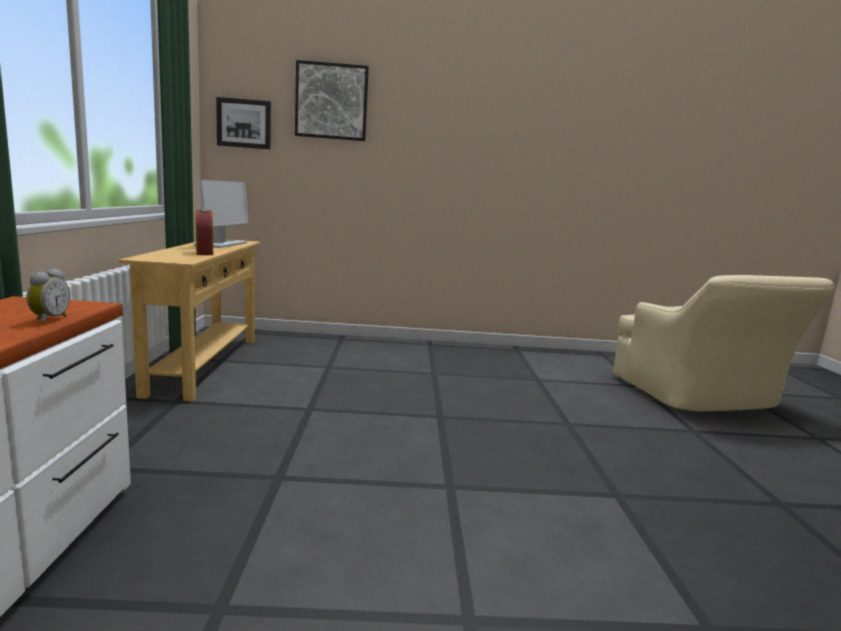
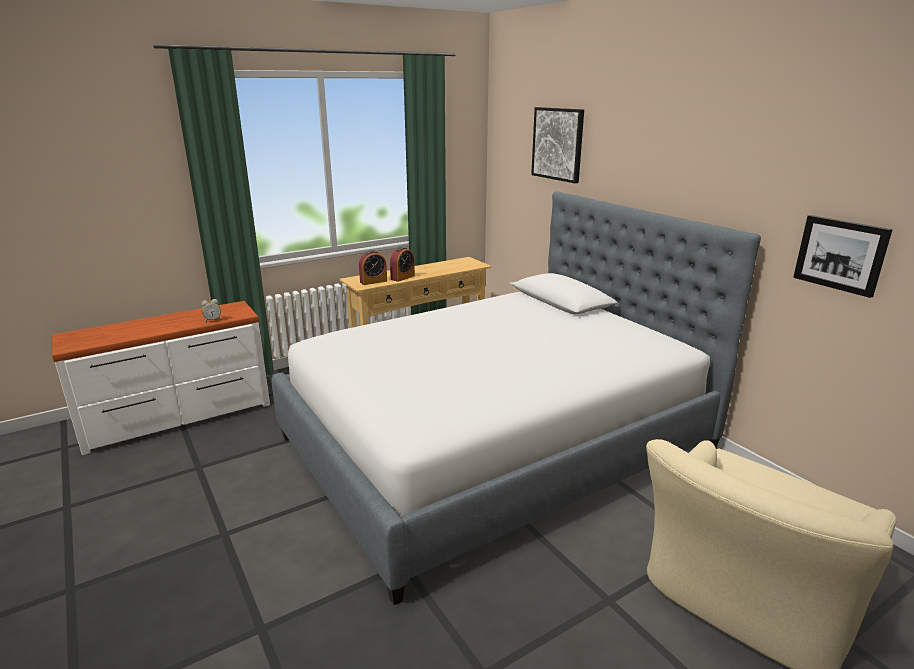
camera: 60 degrees right, 10 degrees up
(182, 257) = (373, 281): none -> alarm clock
(221, 244) = (446, 267): monitor -> none
(244, 123) = (507, 162): picture -> picture (841, 254)
(449, 396) = (495, 444): none -> bed

